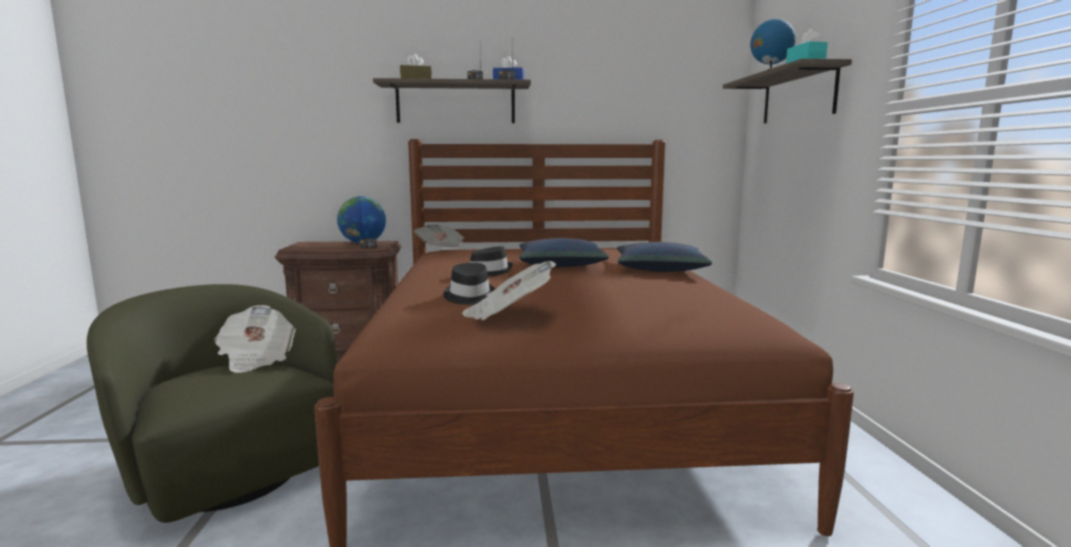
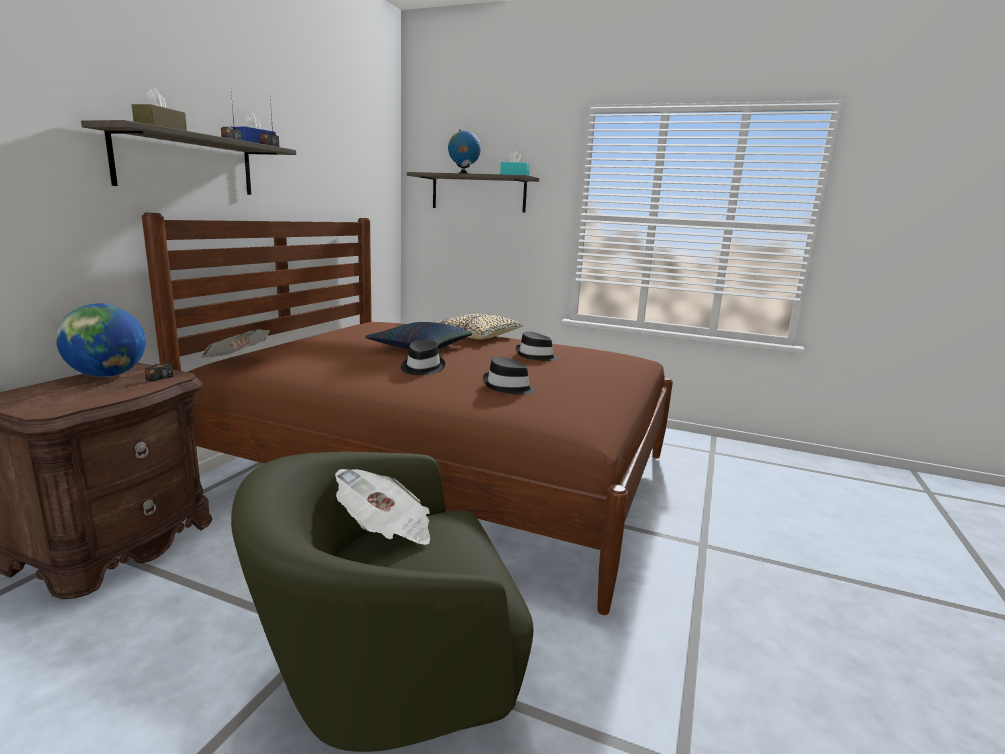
camera: 65 degrees left, 5 degrees up
(508, 315) = (575, 389): newspaper -> none
(619, 290) = (536, 356): none -> black hat
(659, 268) = (475, 336): blue pillow -> beige pillow

